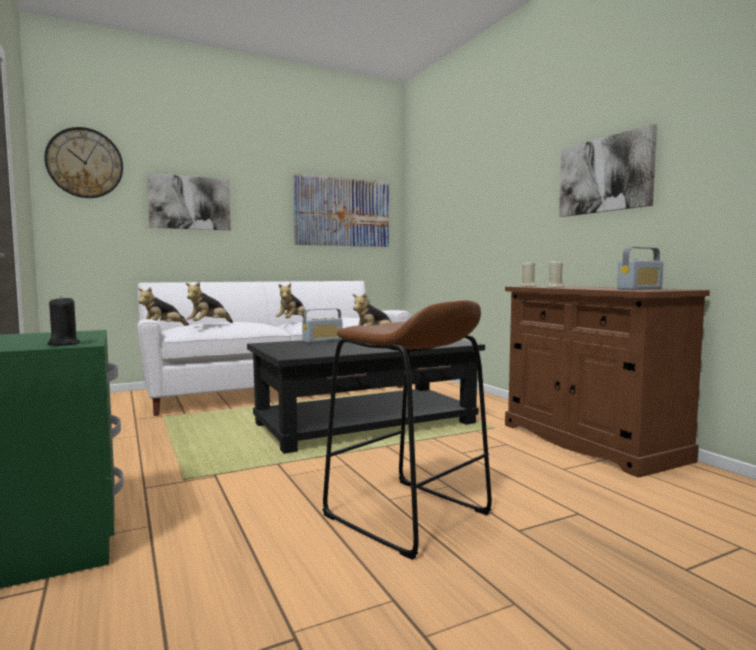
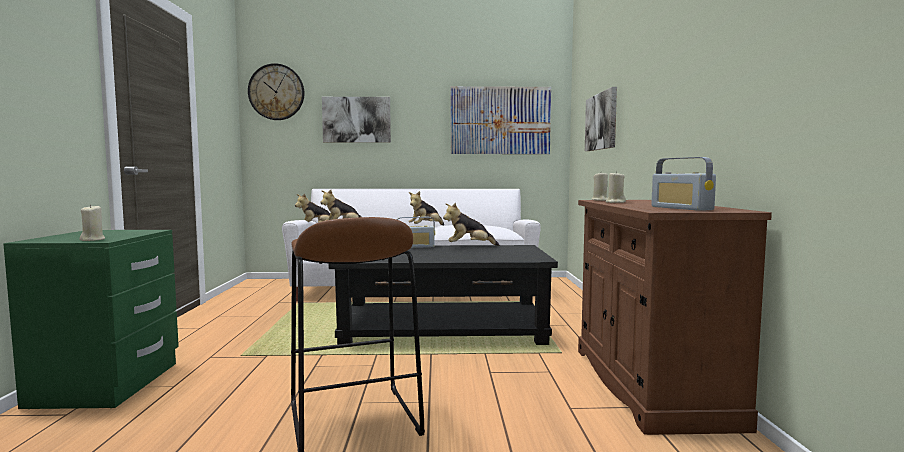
camera: 25 degrees right, 0 degrees up
(63, 344) = (93, 240): black candle -> beige candle
(605, 175) = (695, 69): picture -> picture (601, 121)
(639, 289) = (681, 208): radio -> radio turned 75 degrees clockwise

